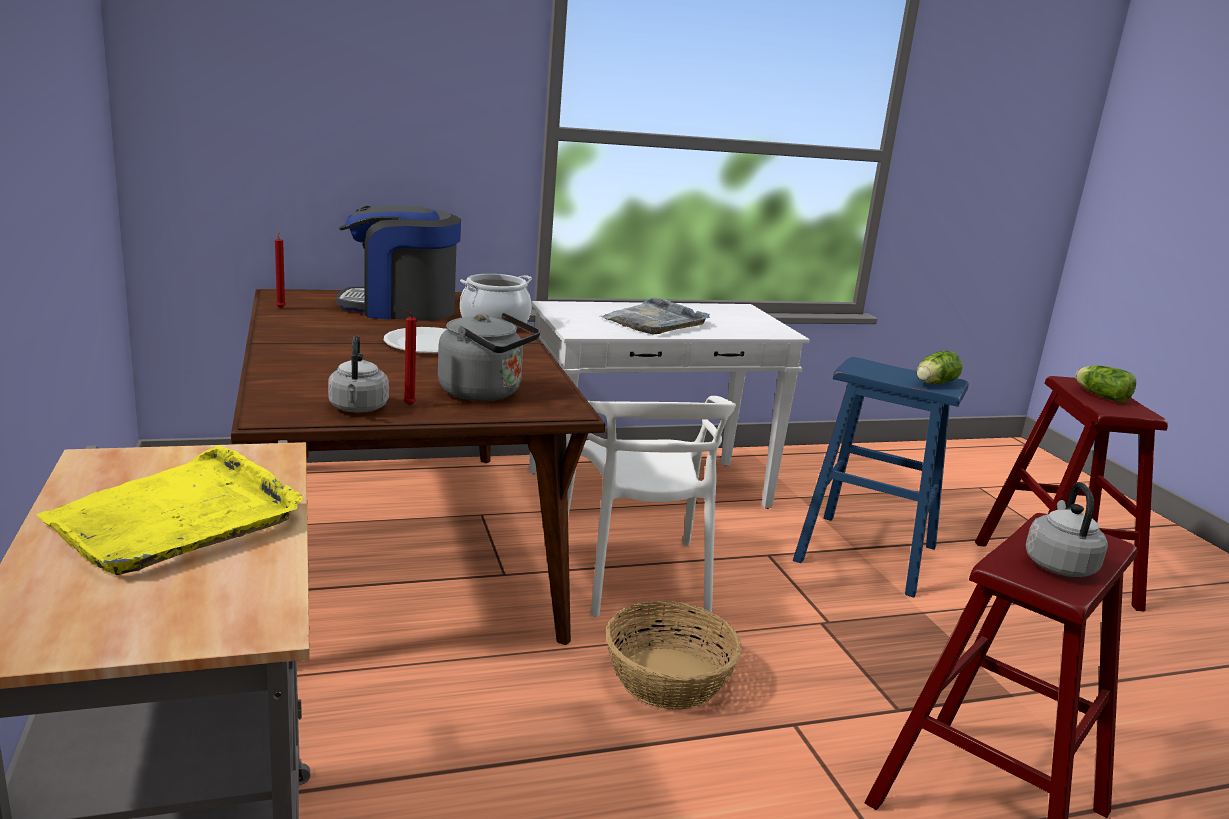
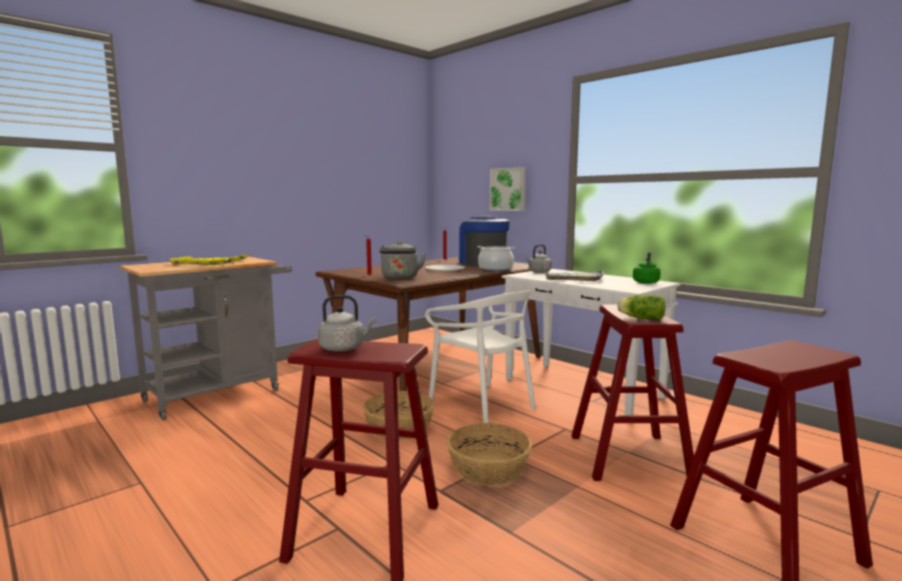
camera: 65 degrees right, 10 degrees down
(358, 409) = (355, 273): grey kettle -> grey kettle (538, 272)
(396, 138) = (508, 189): none -> picture
(635, 576) = (482, 404): white chair -> white chair turned 90 degrees counterclockwise
(734, 312) = (646, 282): none -> green kettle
(855, 652) = (488, 469): none -> basket
(866, 553) = (628, 456): blue stool -> red stool
(1100, 395) = (784, 353): lettuce -> none

